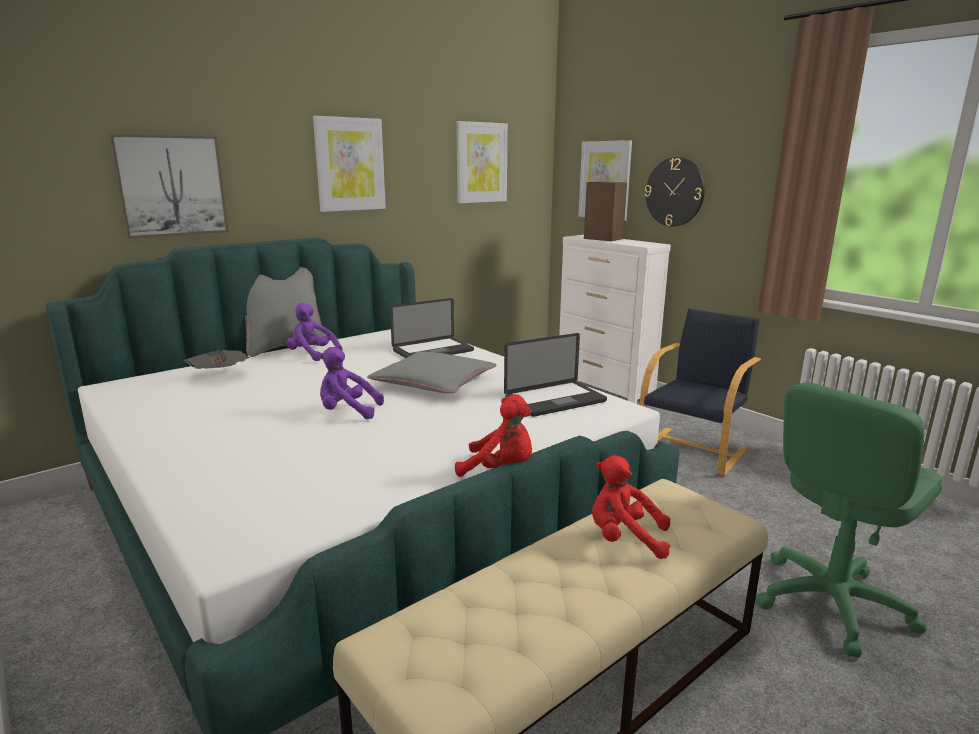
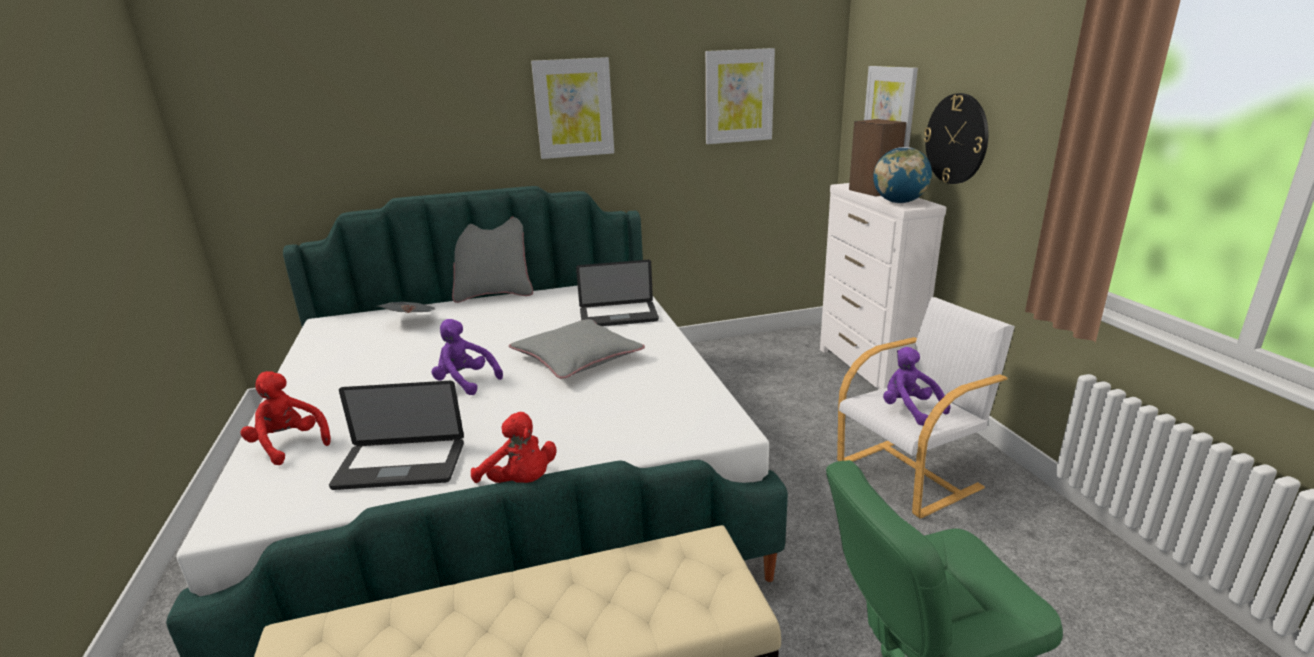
camera: 25 degrees right, 5 degrees up
(171, 186) = (391, 139): picture -> none
(312, 355) = (506, 307): purple plush toy -> purple plush toy (909, 409)
(555, 400) = (669, 403): laptop -> laptop (400, 466)
(624, 539) = (597, 594): red plush toy -> red plush toy (289, 445)
(634, 243) = (899, 202): none -> globe
(693, 450) = (910, 474): black armchair -> white armchair

